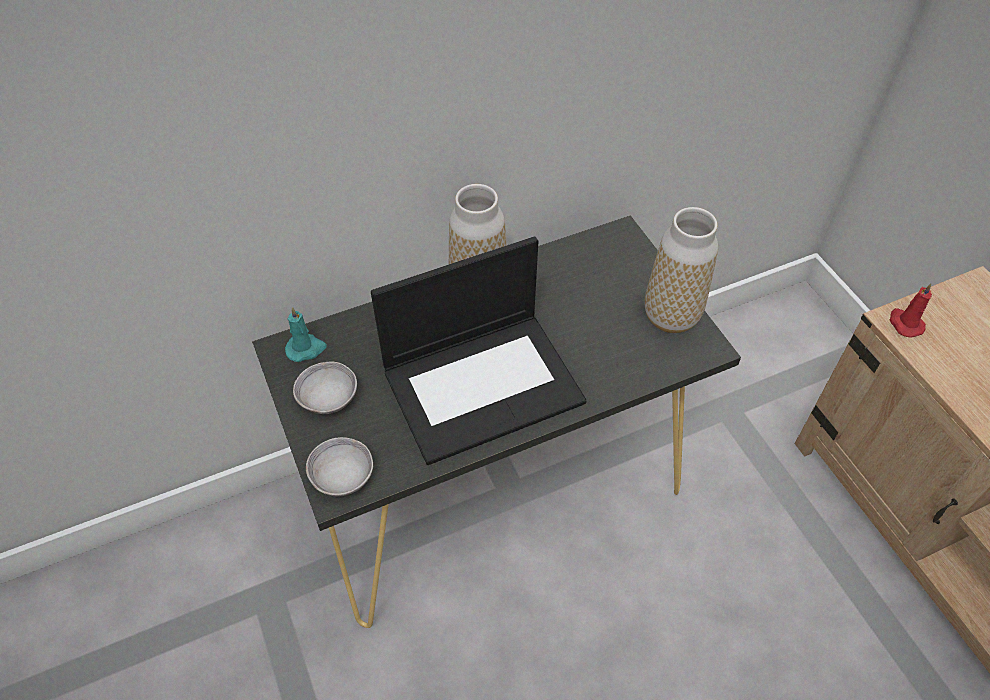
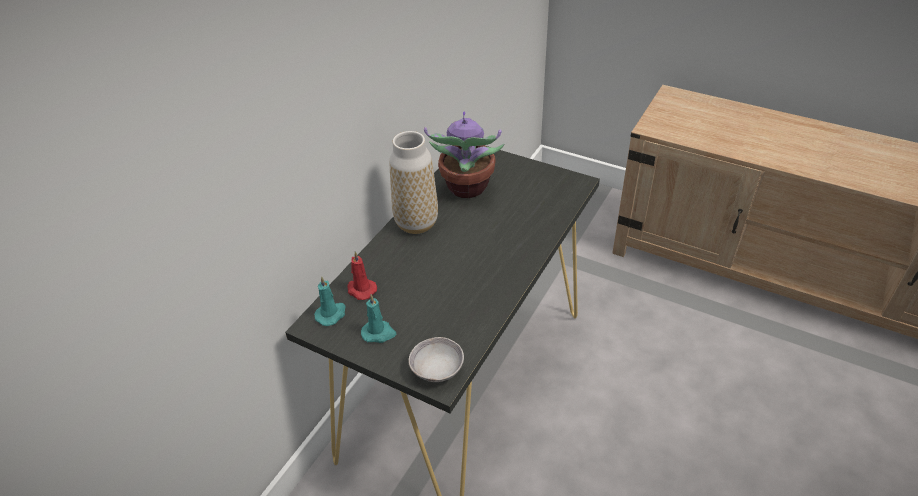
camera: 35 degrees left, 10 degrees down
(328, 398) = (379, 333): grey bowl -> turquoise candle
(484, 384) = (472, 268): laptop -> none
(571, 280) = (466, 188): none -> potted plant
(671, 316) = (542, 178): vase -> none
(904, 323) = (655, 126): red candle -> red candle (361, 289)

